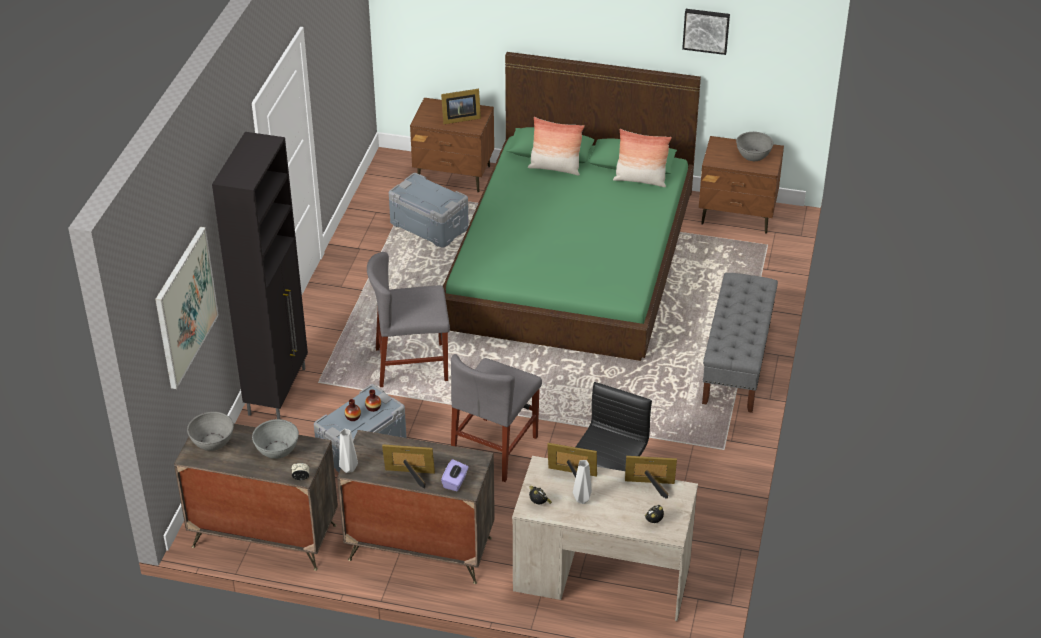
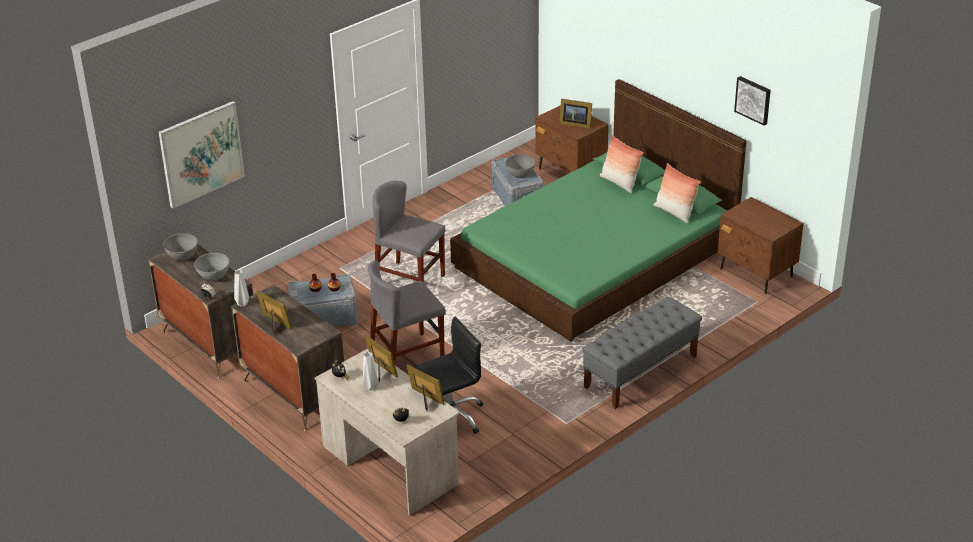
camera: 35 degrees right, 5 degrees down
(278, 390) = (309, 263): black cabinet -> none
(455, 482) = (297, 339): purple tissue box -> none
(753, 155) = (769, 221): grey bowl -> grey bowl (520, 173)

